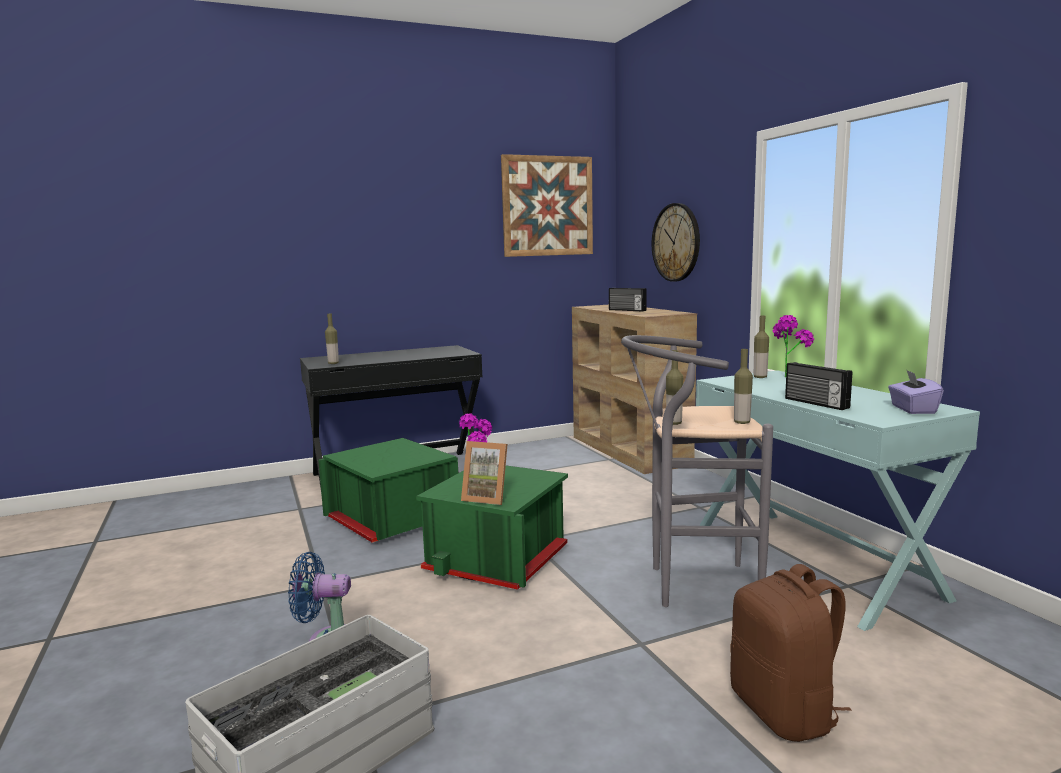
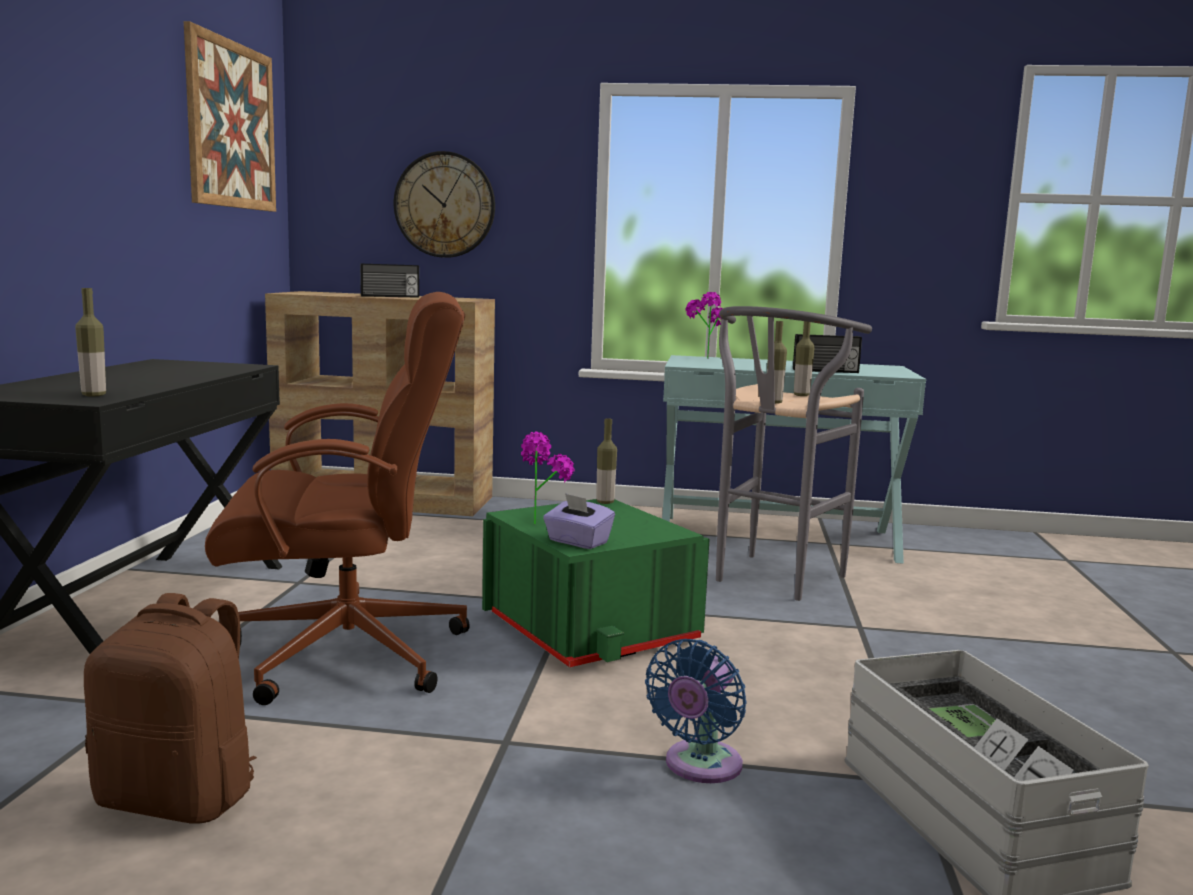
camera: 60 degrees left, 0 degrees up
(391, 520) = (347, 653): green storage box -> brown office chair
(487, 498) = (638, 534): picture frame -> none
(760, 377) = (694, 360): bottle -> bottle (605, 502)
(785, 712) = (999, 618): brown backpack -> brown backpack (180, 798)
(912, 409) = (880, 368): purple tissue box -> purple tissue box (577, 542)

